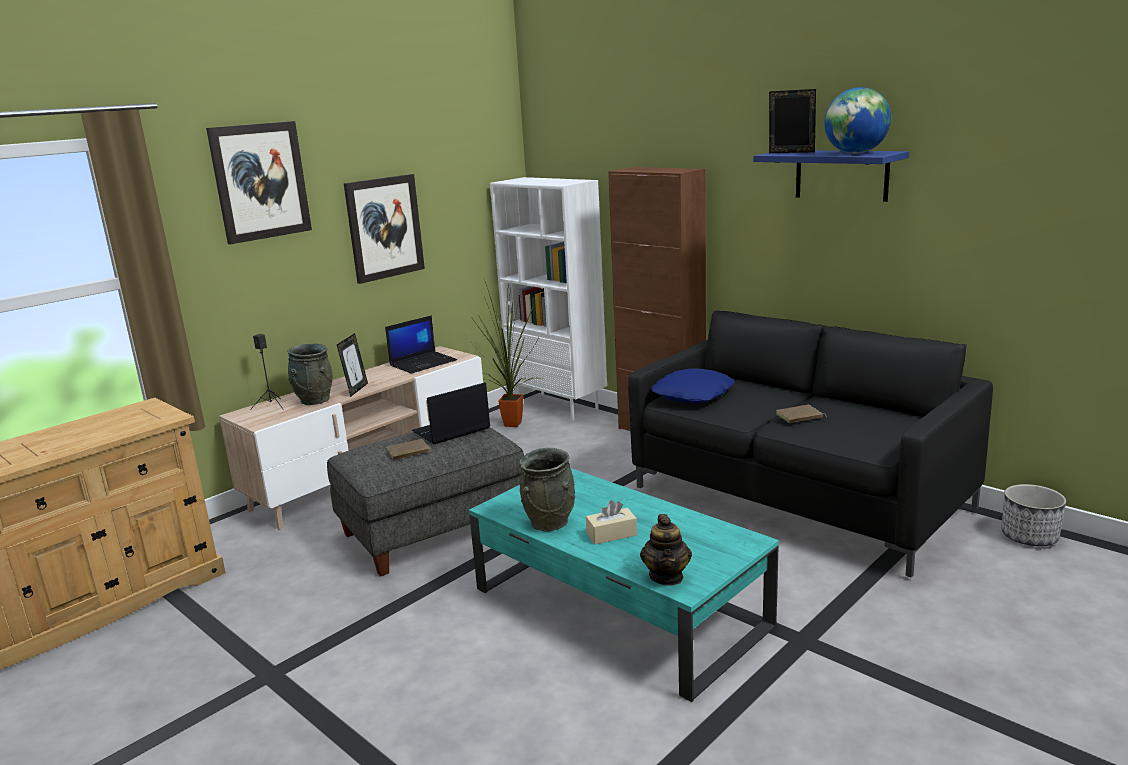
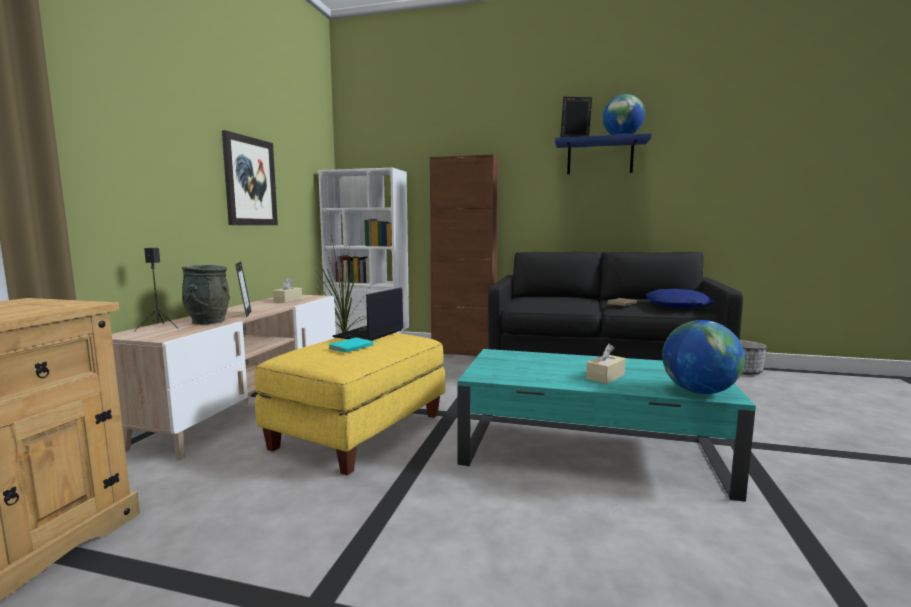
camera: 30 degrees left, 10 degrees down
(260, 181) = (151, 98): picture -> none
(408, 452) = (352, 348): brown book -> turquoise book
(423, 363) = (288, 300): laptop -> beige tissue box
(434, 529) = (359, 430): grey ottoman -> yellow ottoman
(549, 522) = (543, 377): grey vase -> none
(666, 576) = (698, 392): teapot -> globe
(693, 395) = (531, 302): blue pillow -> blue pillow (678, 306)

